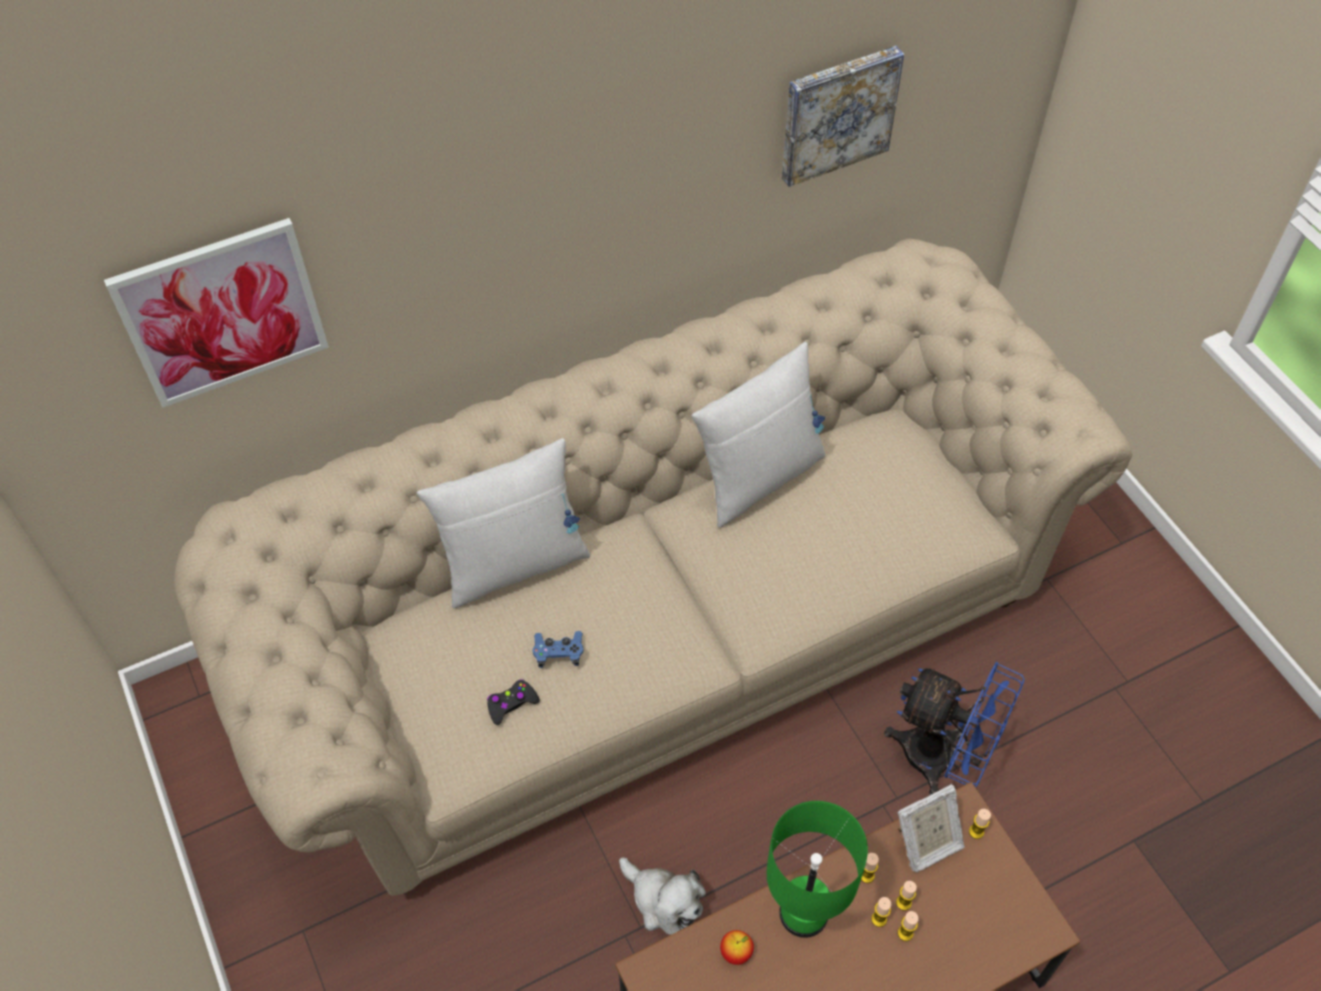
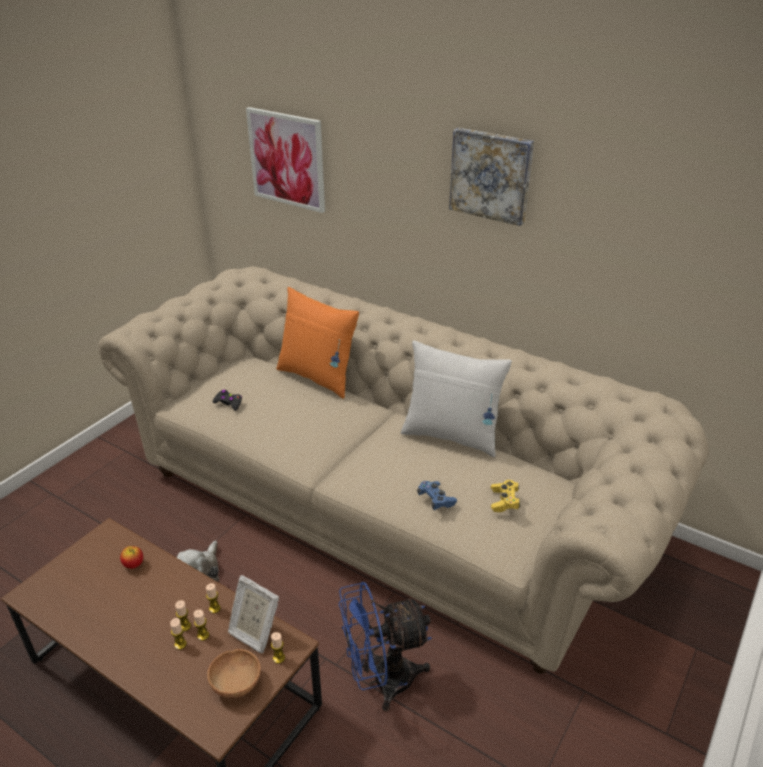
camera: 60 degrees right, 20 degrees down
(514, 565) = (317, 378): grey pillow -> orange pillow
(559, 653) = (269, 405): blue game controller -> blue game controller (436, 500)
(802, 913) = (173, 586): green table lamp -> none
(837, 113) = (640, 252): picture -> picture (491, 175)
(913, 490) = (504, 501): none -> yellow game controller
(942, 760) = (382, 680): blue fan -> blue fan turned 75 degrees clockwise
(991, 888) = (237, 683): none -> brown bowl

